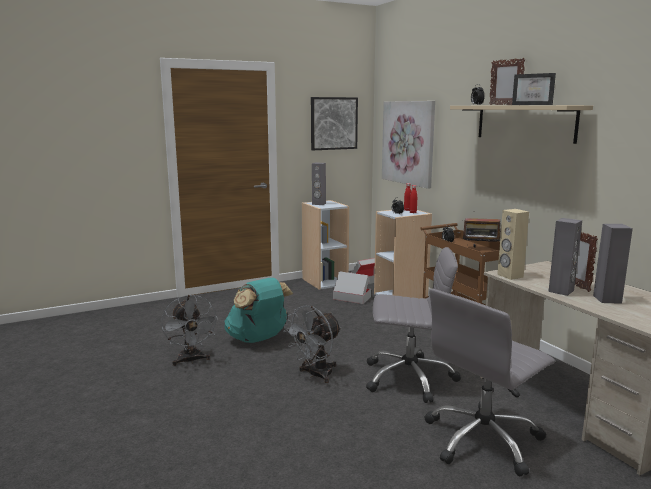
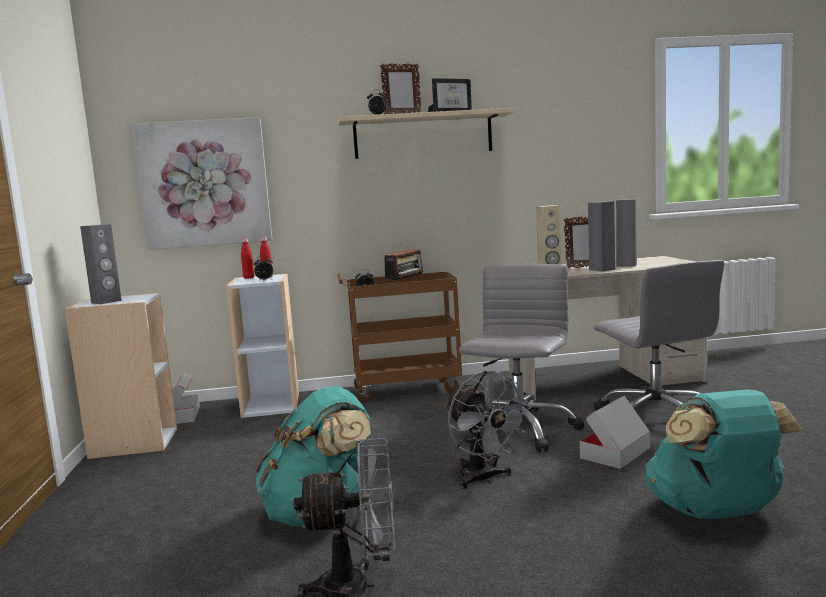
camera: 70 degrees left, 5 degrees down
(290, 464) = (716, 513): none -> turquoise backpack
(333, 123) = (65, 158): picture -> none
(351, 298) = (236, 432): cardboard box -> cardboard box (615, 453)

